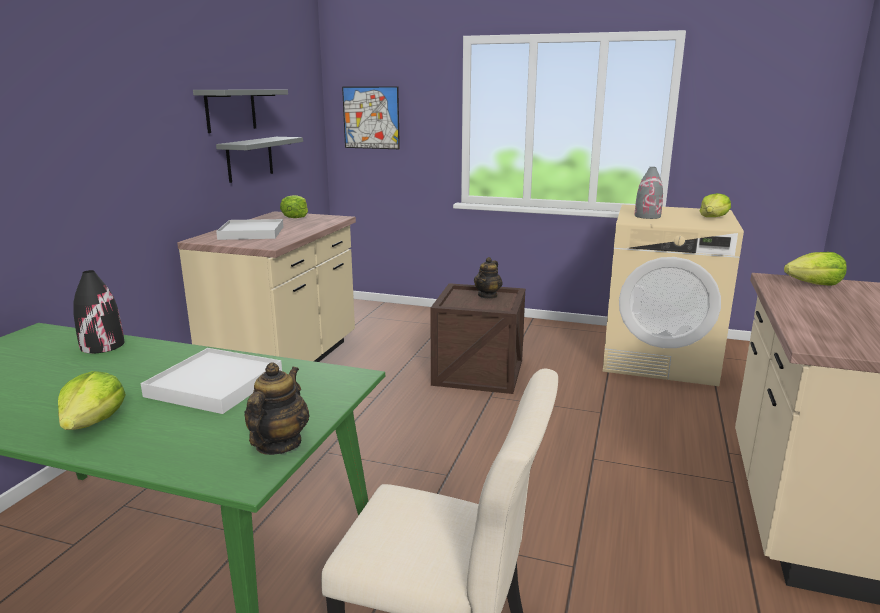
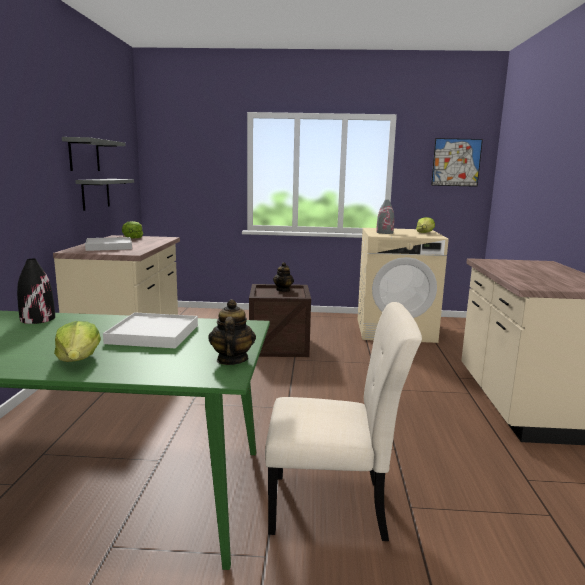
camera: 15 degrees left, 5 degrees down
(371, 118) = (177, 168): picture -> picture (456, 162)
(814, 284) = (506, 262): lettuce -> none

